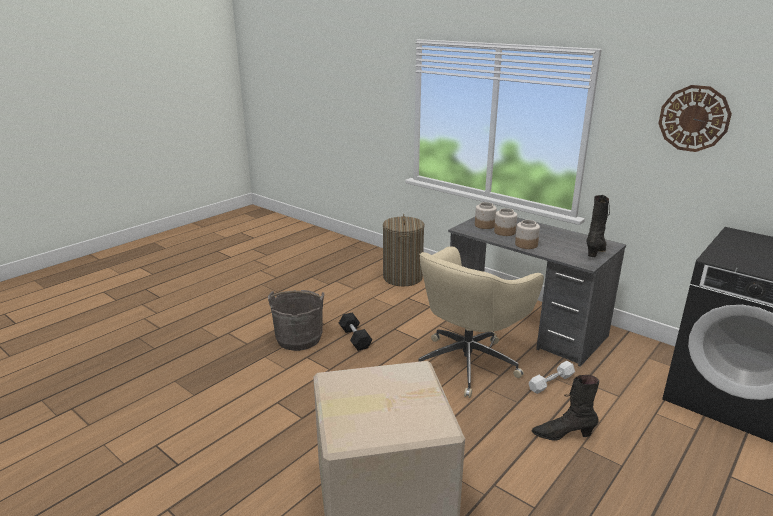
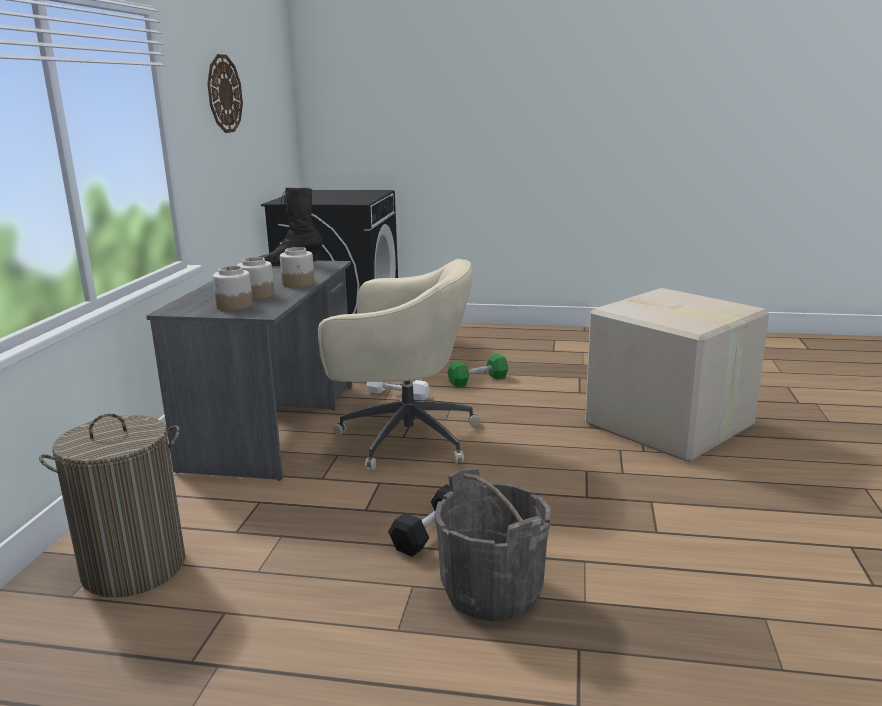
camera: 120 degrees left, 5 degrees down
(562, 434) = (478, 380): black boot -> green dumbbell

